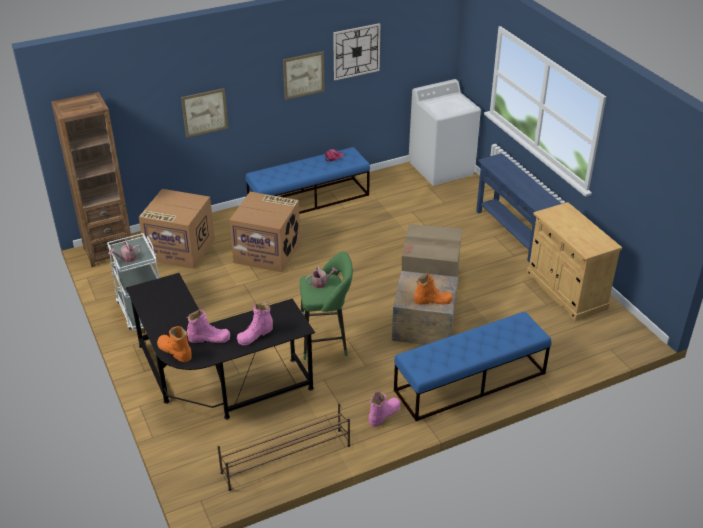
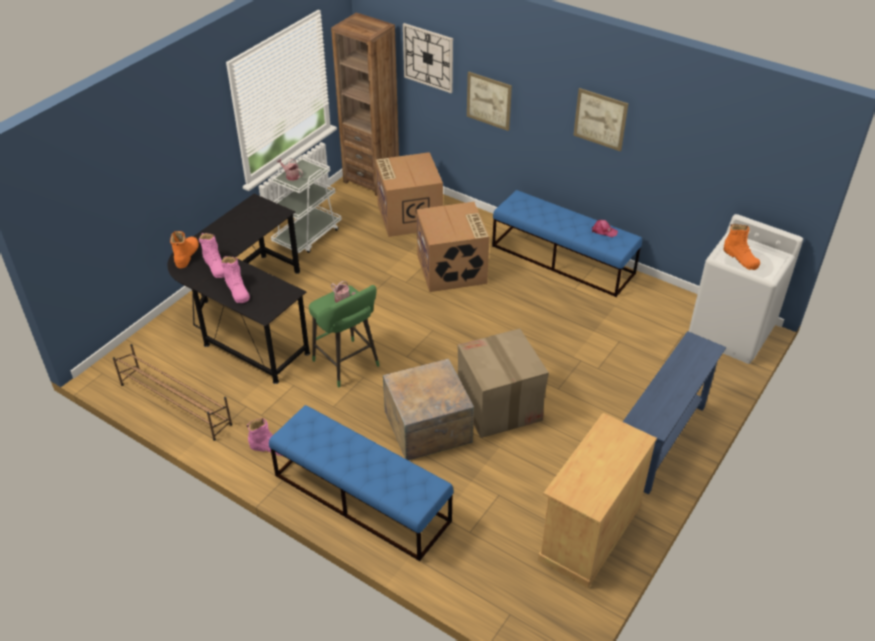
camera: 60 degrees right, 5 degrees up
(255, 334) = (237, 290): pink boot -> pink boot turned 135 degrees counterclockwise
(356, 51) = (670, 126): wall clock -> wall clock (428, 57)
(433, 300) = (415, 401): orange boot -> orange boot (740, 258)

